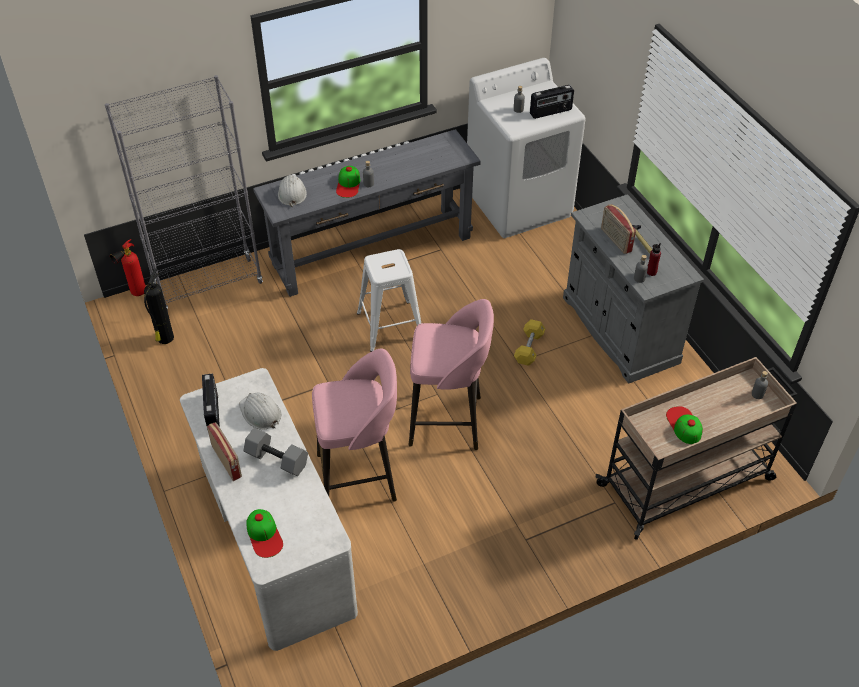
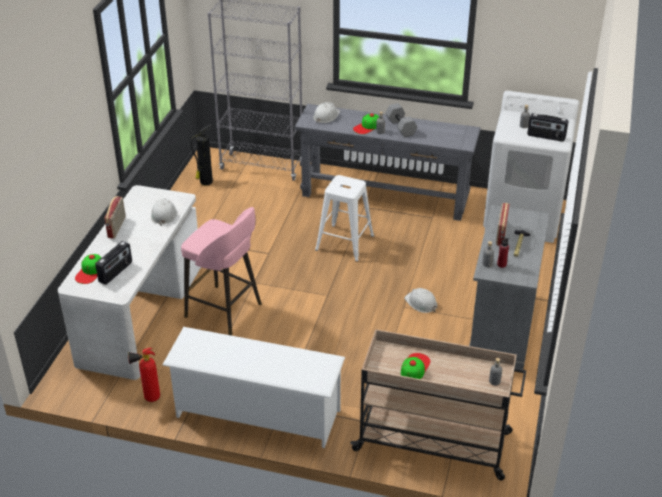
camera: 40 degrees right, 10 degrees down
(135, 294) = (217, 152): fire extinguisher -> fire extinguisher (148, 398)
(213, 413) = (140, 201): radio -> radio (116, 272)
(278, 459) = (143, 241): grey dumbbell -> grey dumbbell (401, 127)
(448, 421) = (315, 313): pink stool -> none
(514, 565) = (257, 413): none -> white shoe rack
(529, 348) = (421, 303): yellow dumbbell -> white hard hat

